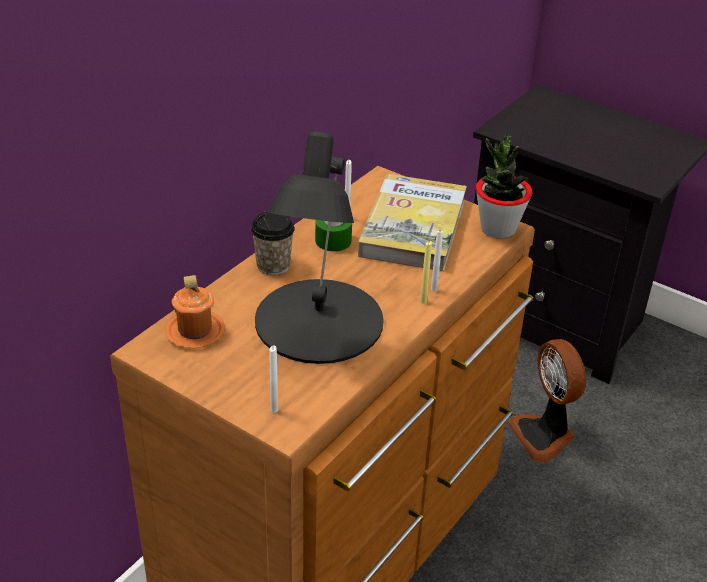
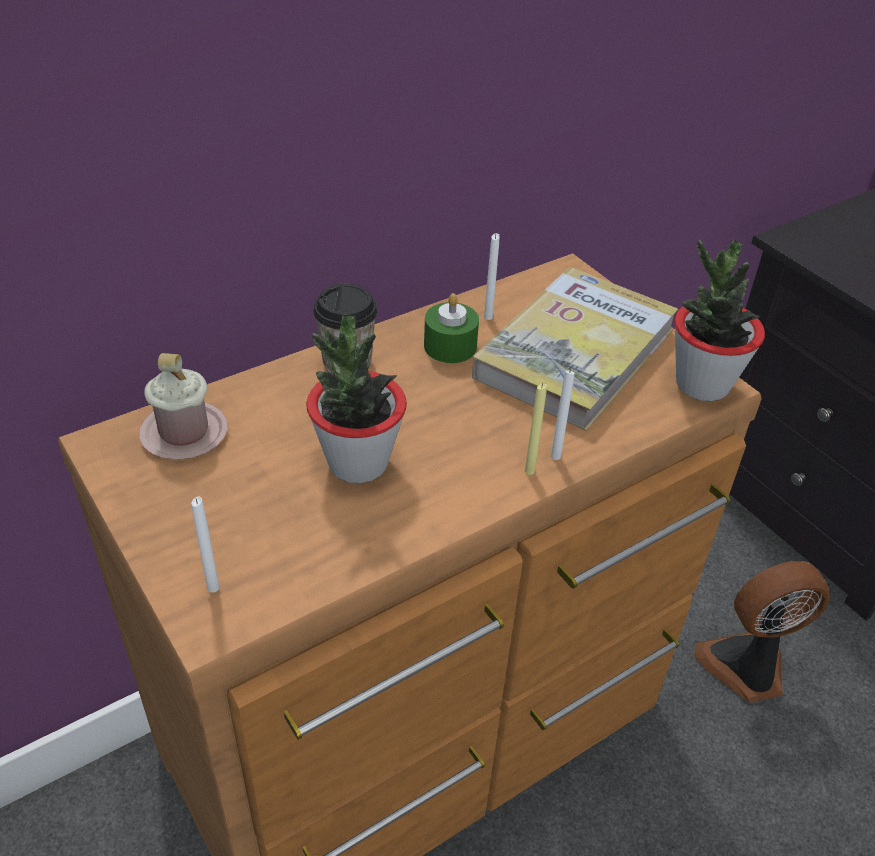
camera: 20 degrees right, 5 degrees up
(195, 331) = (184, 433): orange mug -> pink mug
(317, 322) = (357, 463): black table lamp -> potted plant
(544, 435) = (746, 668): fan -> fan turned 75 degrees clockwise

